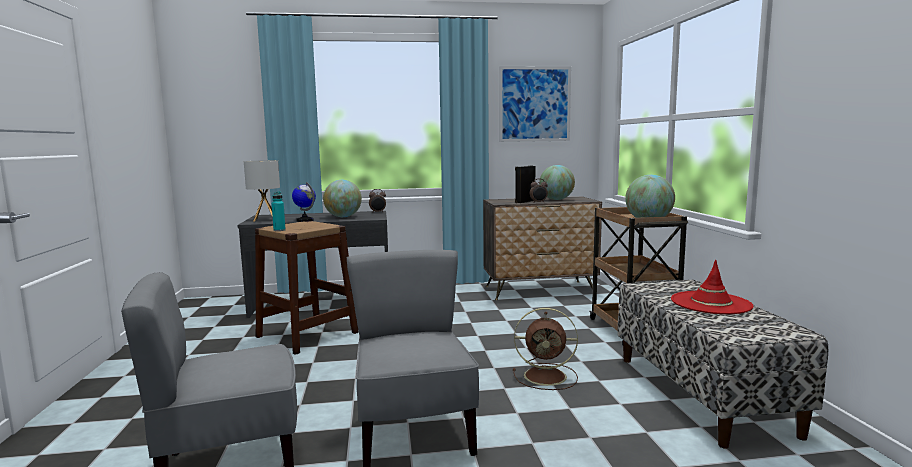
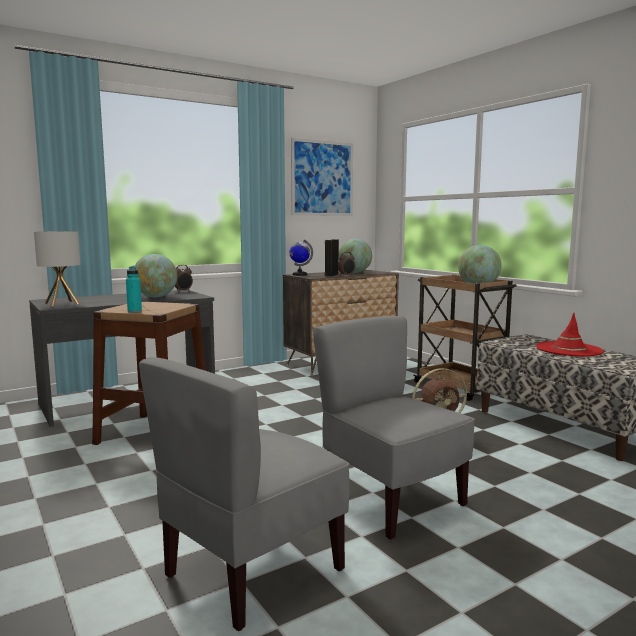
camera: 25 degrees left, 0 degrees up
(305, 220) = (119, 302): globe -> globe (299, 275)

